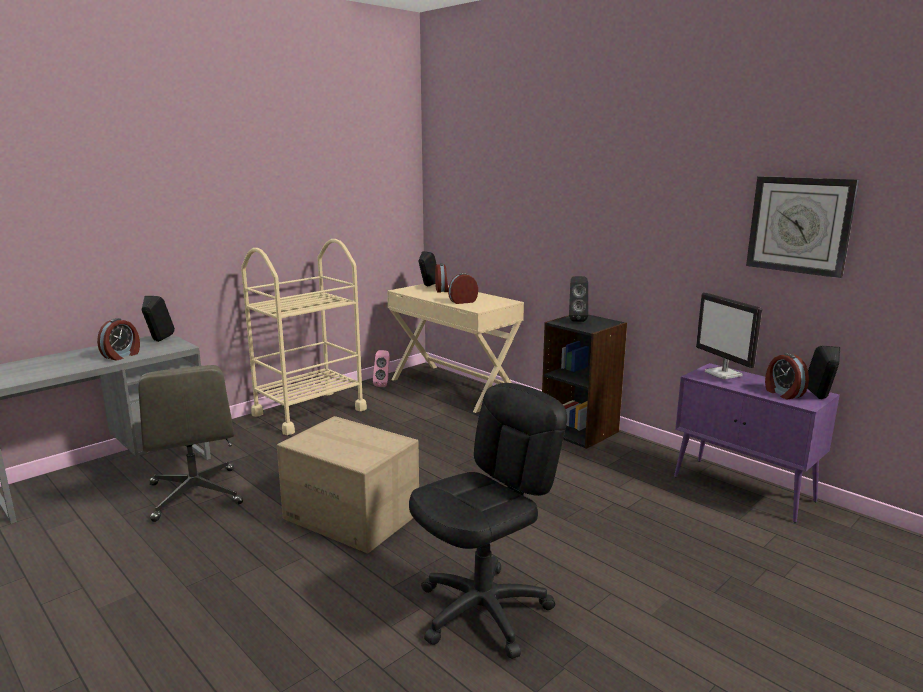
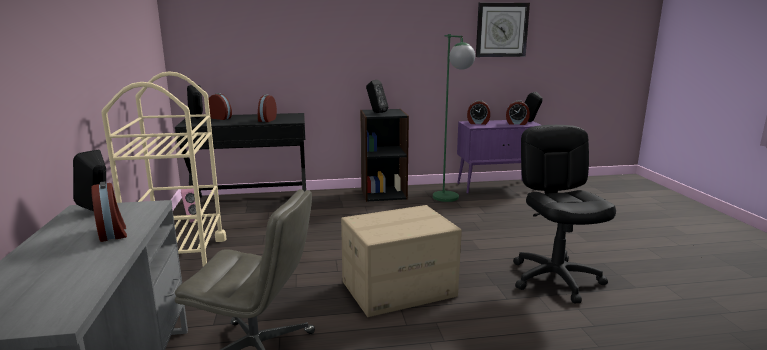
camera: 55 degrees left, 0 degrees up
(454, 387) = (251, 201): beige desk -> black desk
(629, 473) = (449, 200): none -> green floor lamp
(724, 374) = (478, 123): monitor -> alarm clock

